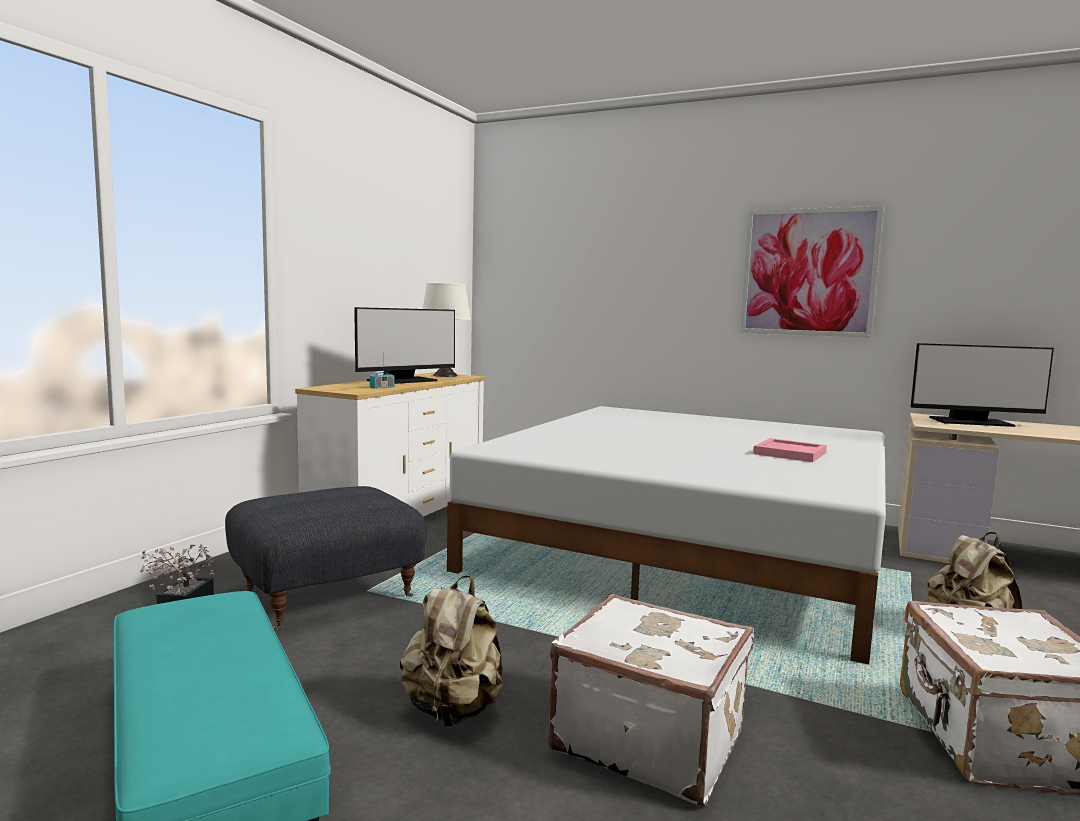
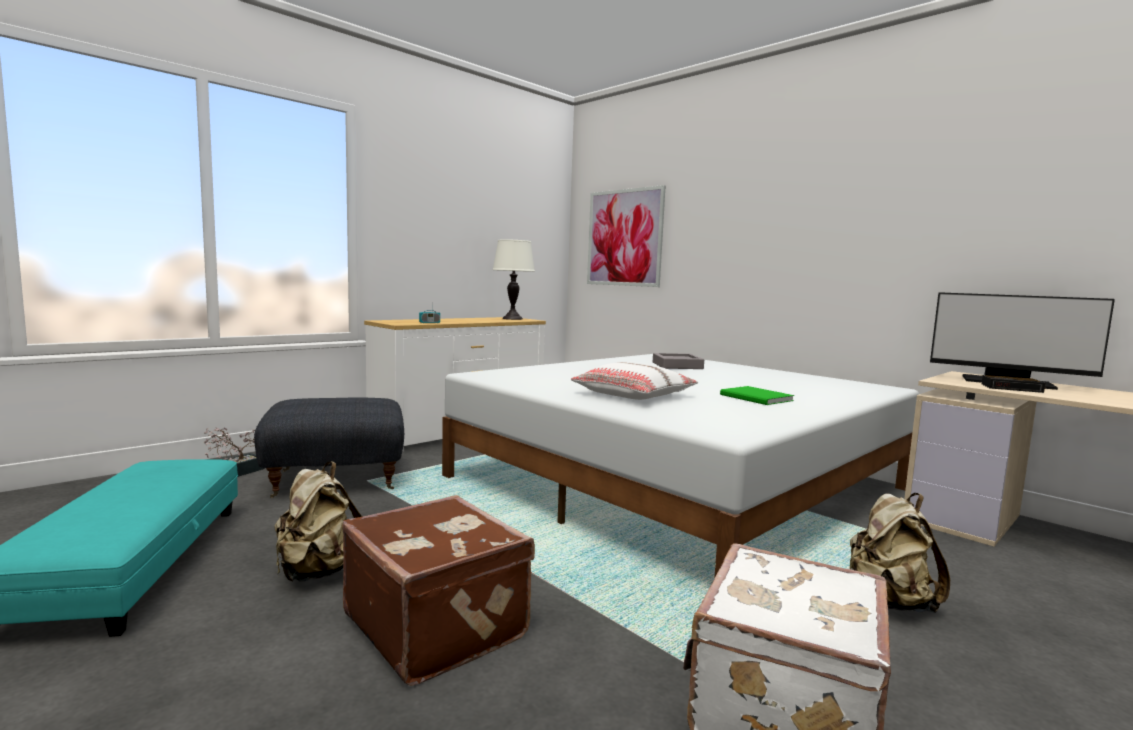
camera: 20 degrees right, 0 degrees up
(403, 381) = (463, 320): monitor -> none
(649, 738) = (438, 625): white suitcase -> brown suitcase
(650, 421) = (677, 366): none -> grey tray
(687, 460) = (634, 395): none -> white pillow
(790, 453) = (756, 398): pink tray -> green book
(808, 272) = (849, 222): picture -> picture (624, 238)
(988, 428) = (1013, 388): none -> alarm clock

